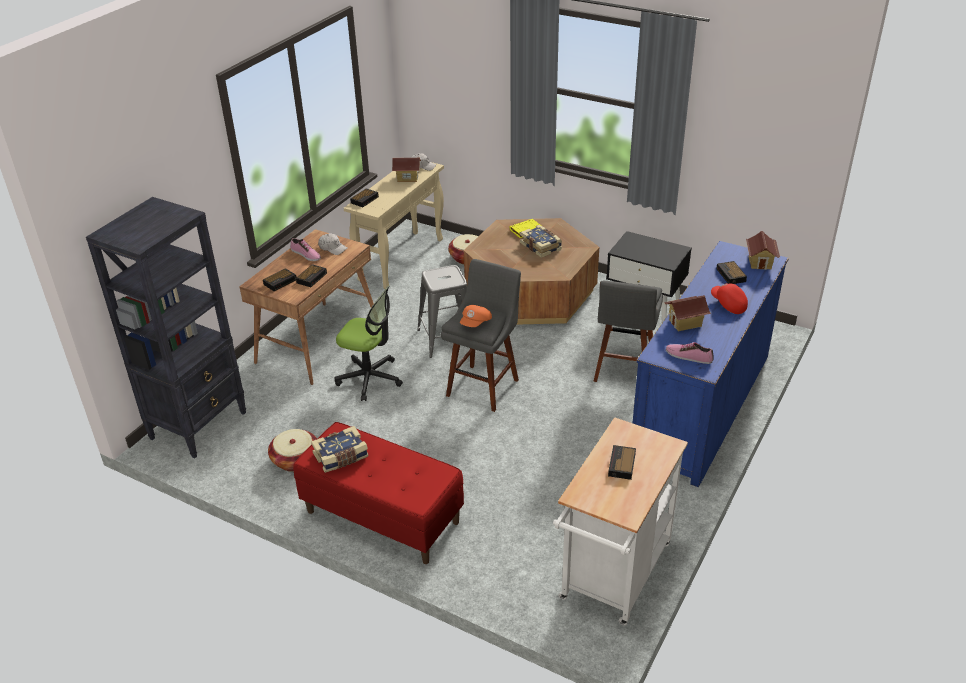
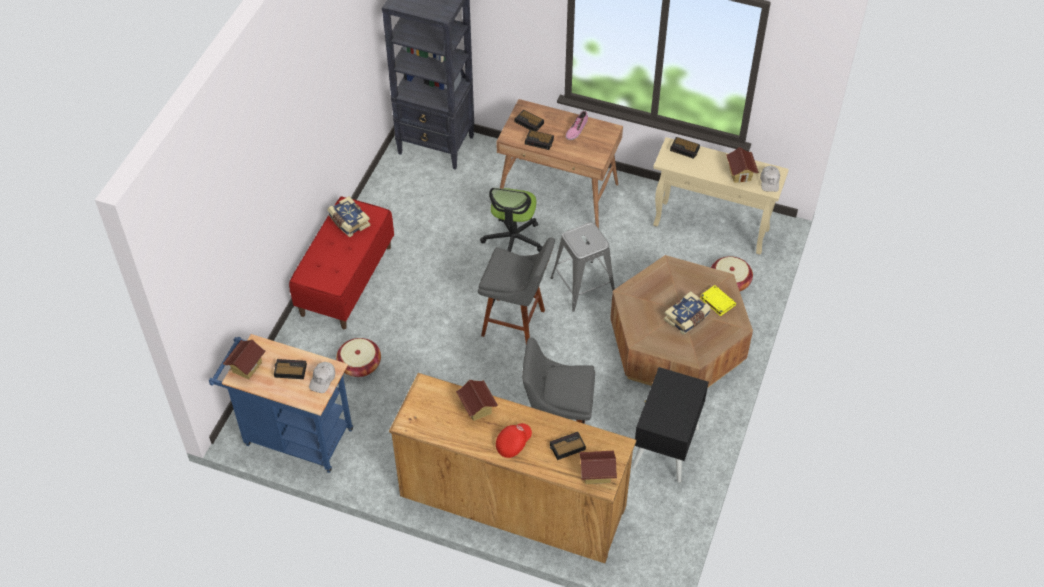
camera: 80 degrees right, 15 degrees up
(295, 460) = (403, 214): basket -> basket (360, 365)
(332, 248) = (591, 145): white cap -> white cap (323, 379)
(476, 323) = (499, 269): orange cap -> none
(613, 505) = (247, 367): none -> toy house
(613, 578) = (292, 436): white cart -> blue cart
(689, 356) = (426, 410): shoe -> none
(702, 406) = (512, 500): blue dresser -> brown dresser

